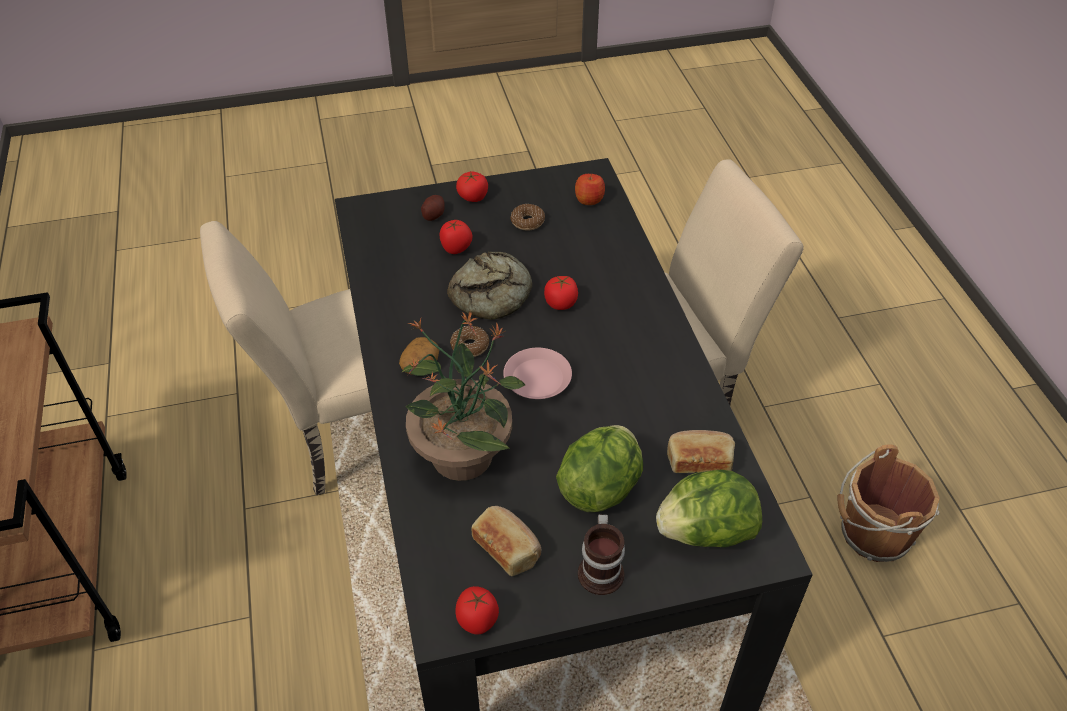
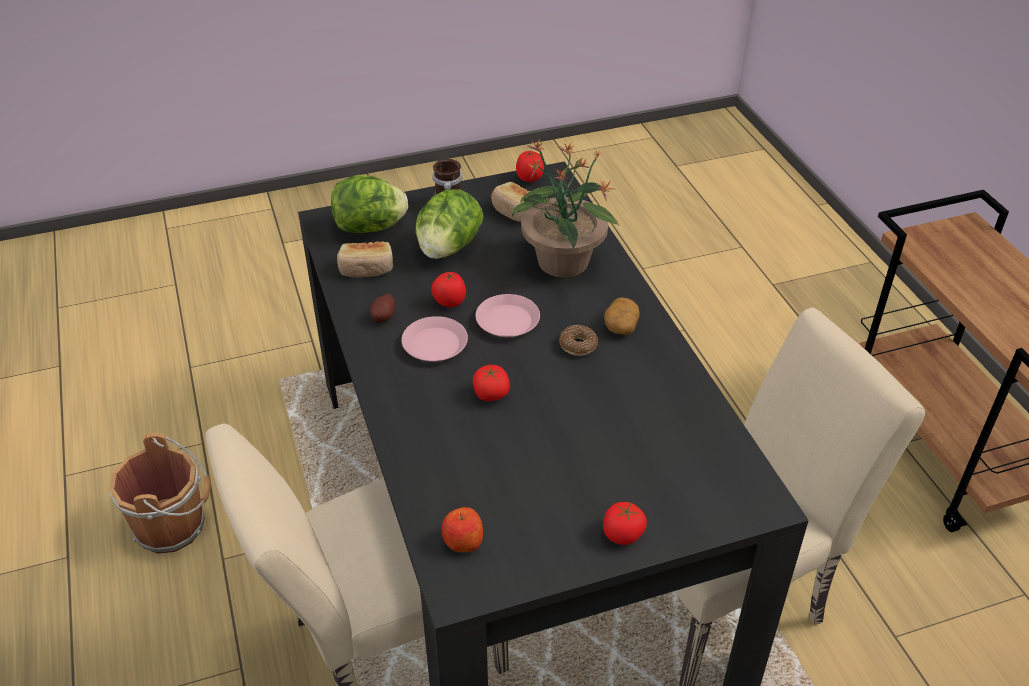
camera: 175 degrees right, 5 degrees down
(433, 214) = (666, 501): potato -> potato (383, 317)
(456, 249) = (622, 452): tomato -> tomato (449, 302)
(494, 293) = (565, 400): bread -> none
(527, 221) = (542, 498): donut -> none
(614, 356) = (435, 345): none -> pink plate

